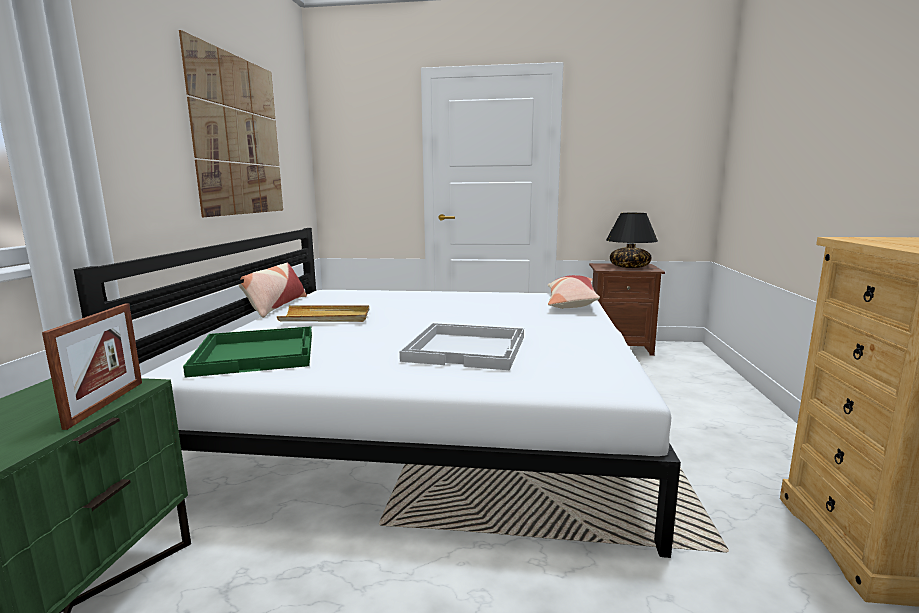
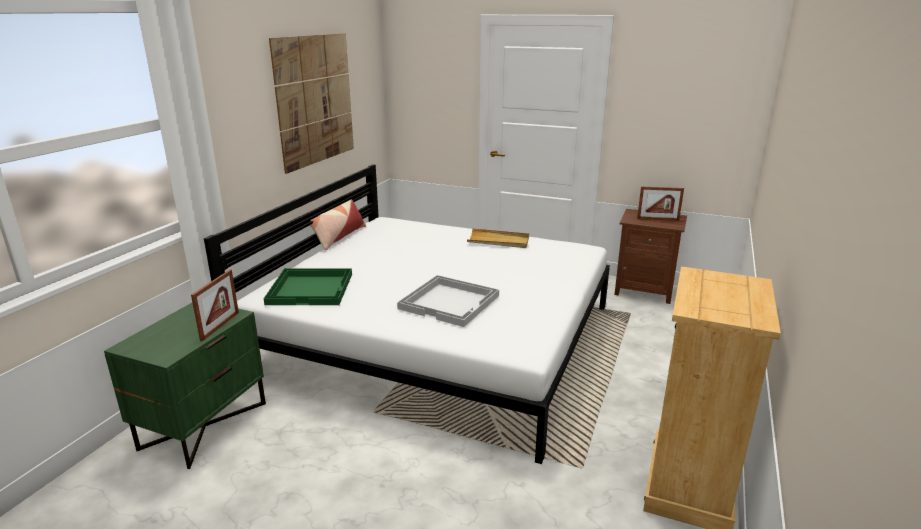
camera: 15 degrees right, 10 degrees up
(326, 317) = (369, 256): beige tray -> beige tray (498, 241)
(571, 302) = (573, 258): pillow -> none
(629, 267) = (658, 219): black table lamp -> picture frame

